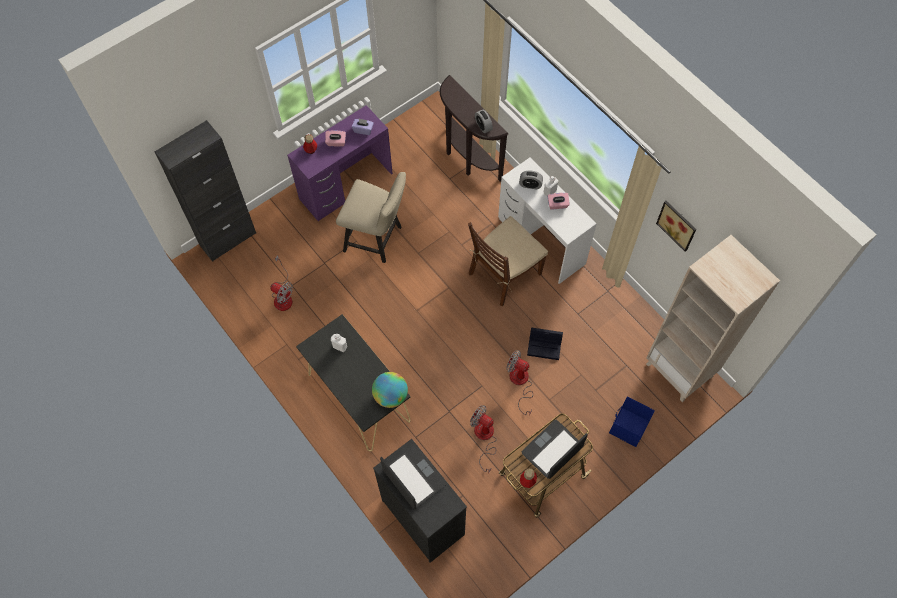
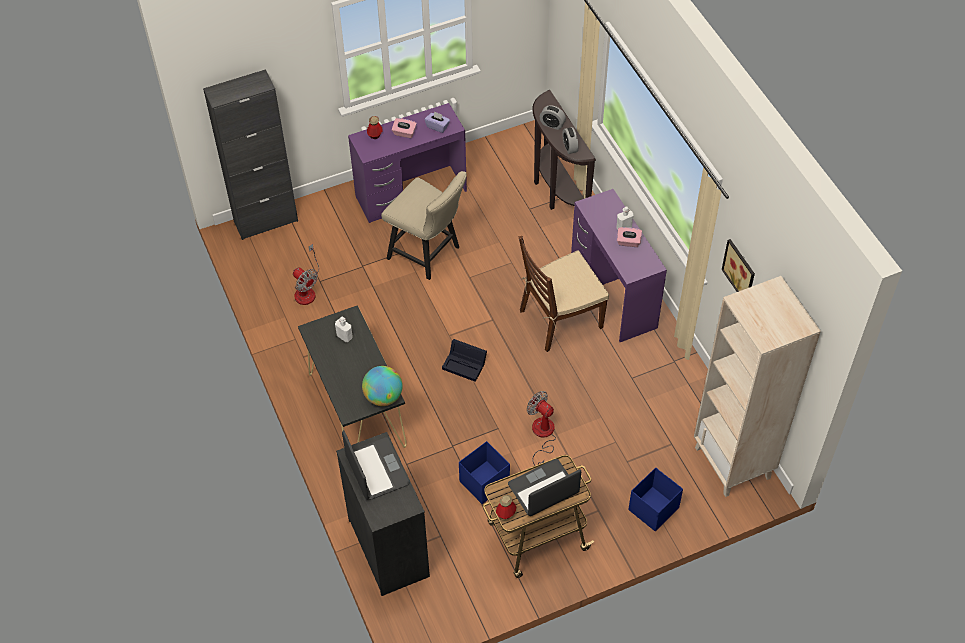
camera: 15 degrees right, 10 degrees down
(484, 438) = (483, 482): fan -> blue storage box
(530, 185) = (604, 216): alarm clock -> alarm clock (552, 124)
(541, 241) = (614, 294): white desk -> purple desk
(545, 346) = (583, 403): black storage box -> black storage box (465, 364)

